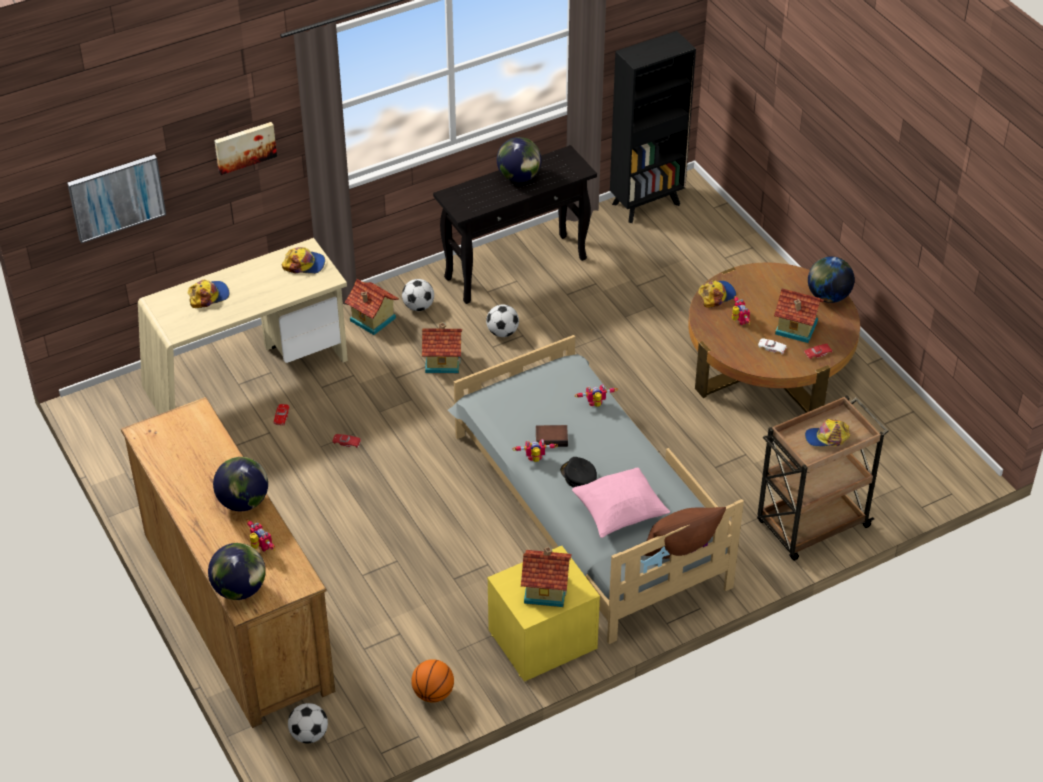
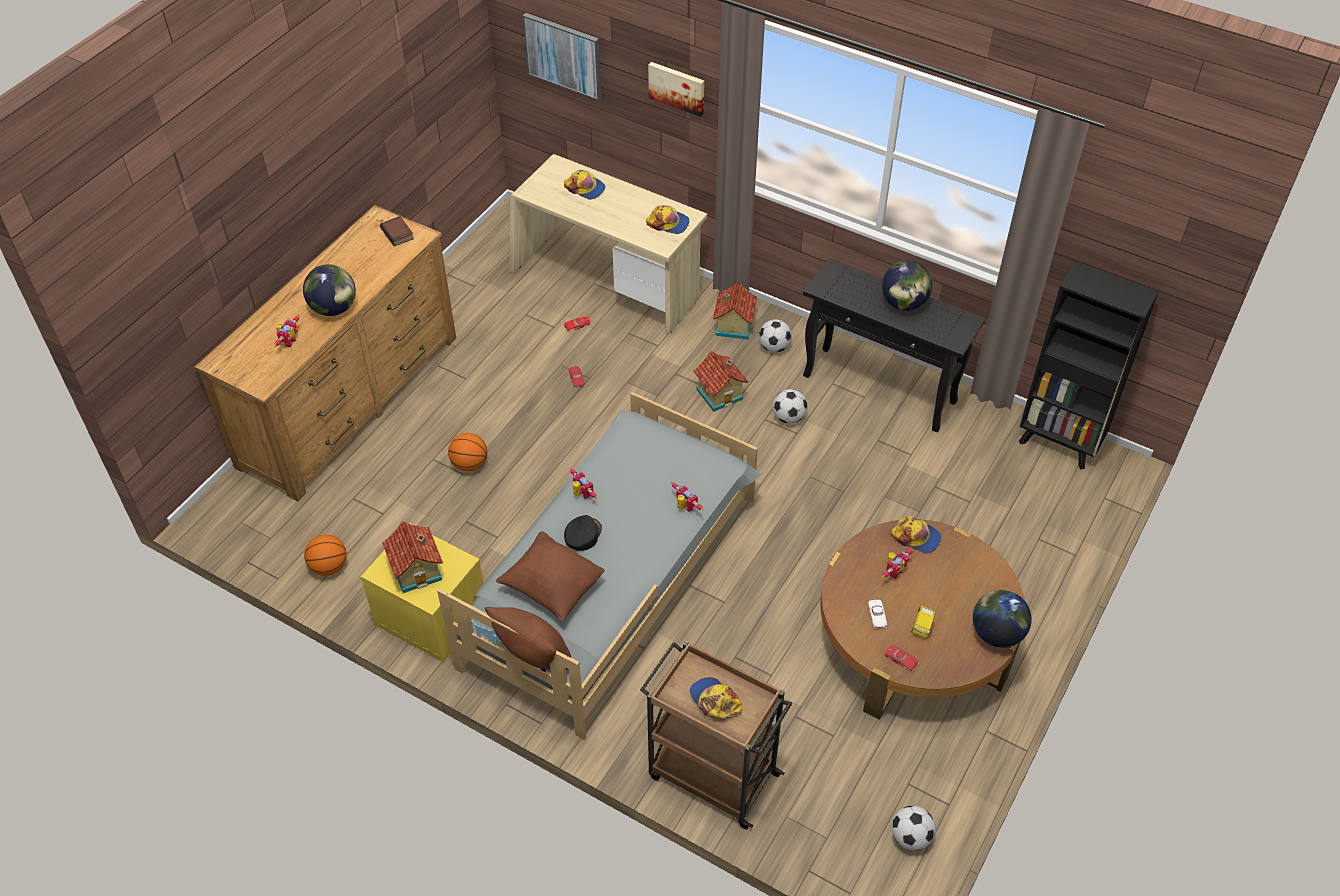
camera: 60 degrees right, 5 degrees up
(240, 589) = (235, 351): globe -> none
(304, 264) = (668, 223): cap -> cap turned 45 degrees counterclockwise
(309, 734) = (244, 506): football -> football (910, 837)
(389, 552) = (469, 464): none -> basketball
(552, 438) = (618, 494): book -> book (398, 234)
(619, 514) = (552, 587): pink pillow -> brown pillow
(796, 328) = (923, 625): toy house -> yellow toy car

